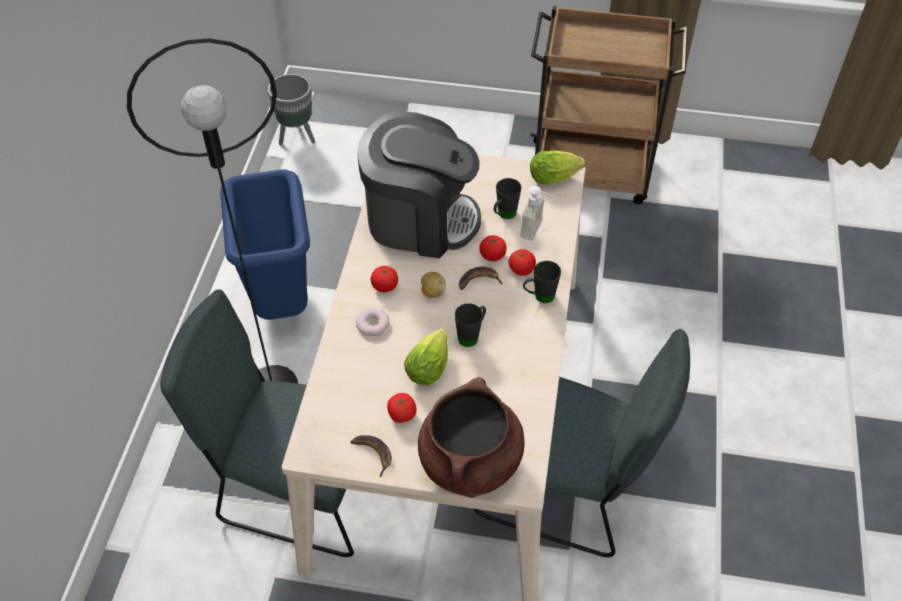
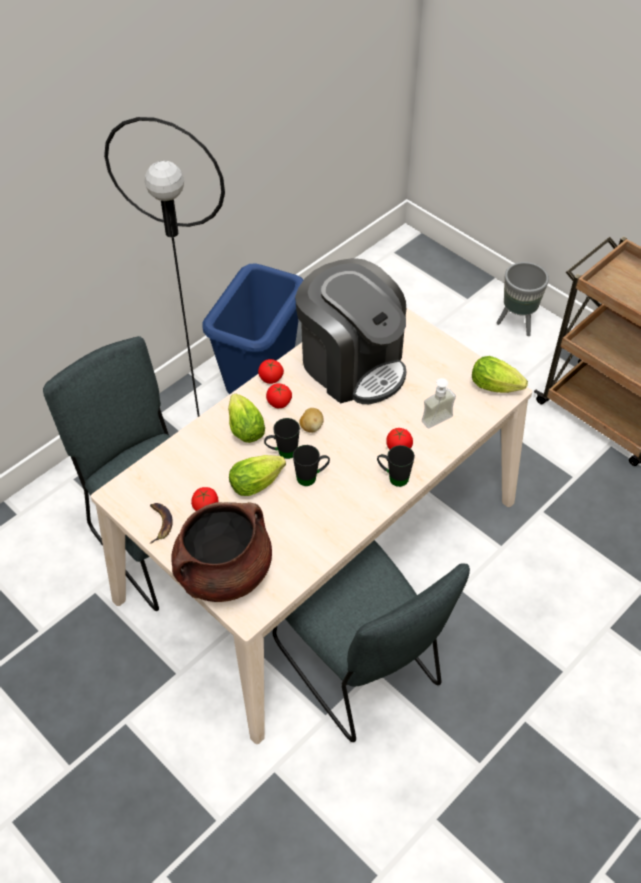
camera: 35 degrees right, 0 degrees up
(297, 137) = (377, 264): grey planter -> grey planter (516, 324)
(373, 324) = (244, 427): donut -> lettuce
(478, 281) = (355, 438): banana -> none
(492, 255) = (385, 423): tomato -> tomato (271, 378)
(504, 215) = (424, 396): black mug -> black mug (282, 452)

